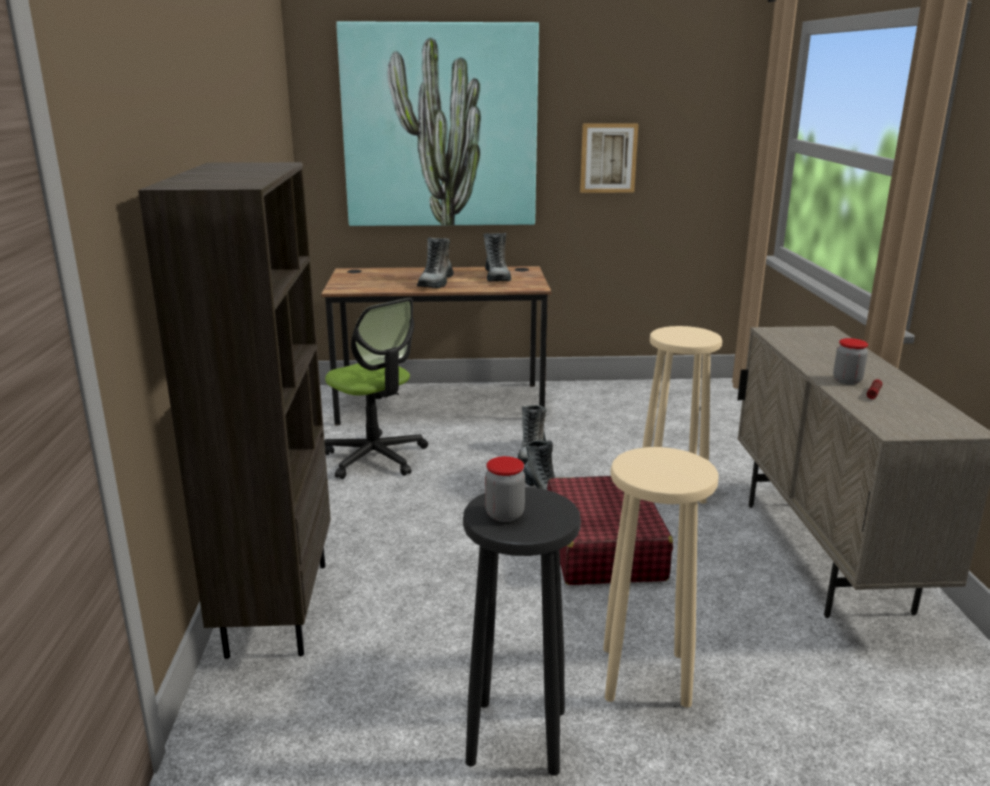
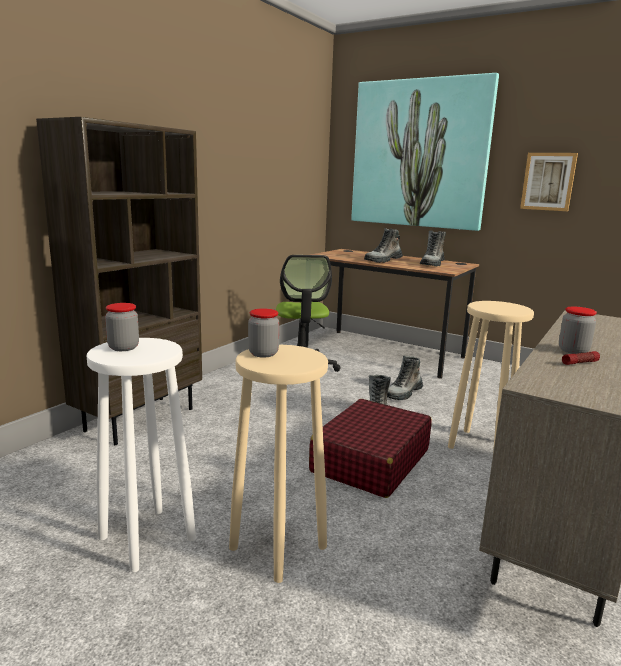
camera: 35 degrees right, 5 degrees down
(518, 736) = (148, 539): black stool -> white stool
(641, 469) = (263, 353): none -> jar

